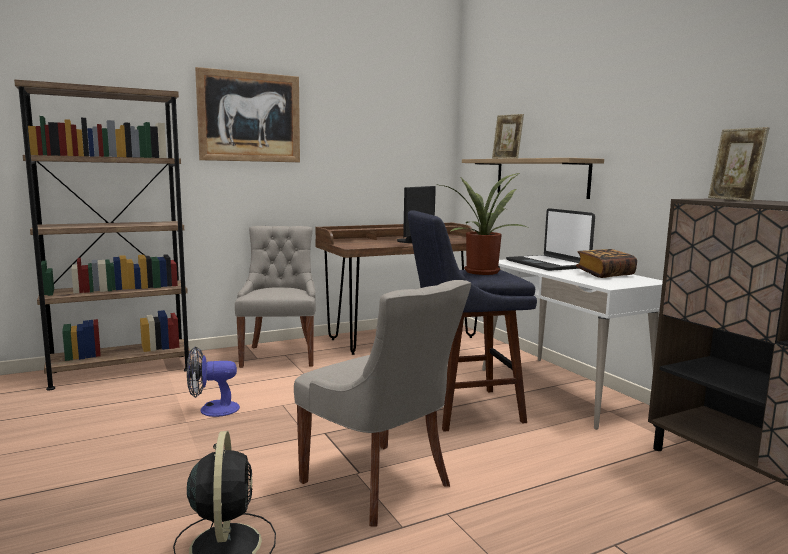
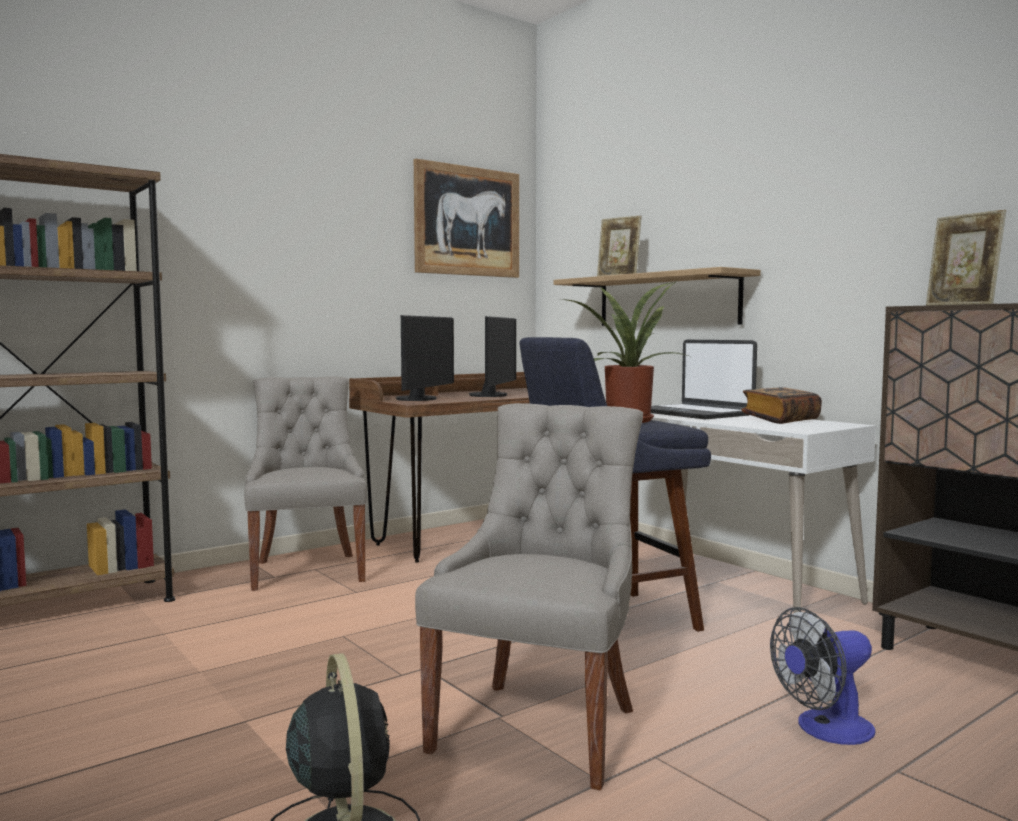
camera: 10 degrees left, 5 degrees down
(212, 409) = (234, 651): fan -> fan (825, 730)
(249, 117) = (253, 218): picture -> picture (467, 221)
(360, 243) = (420, 399): none -> monitor
(379, 484) = (539, 728): grey chair -> grey chair turned 105 degrees counterclockwise

